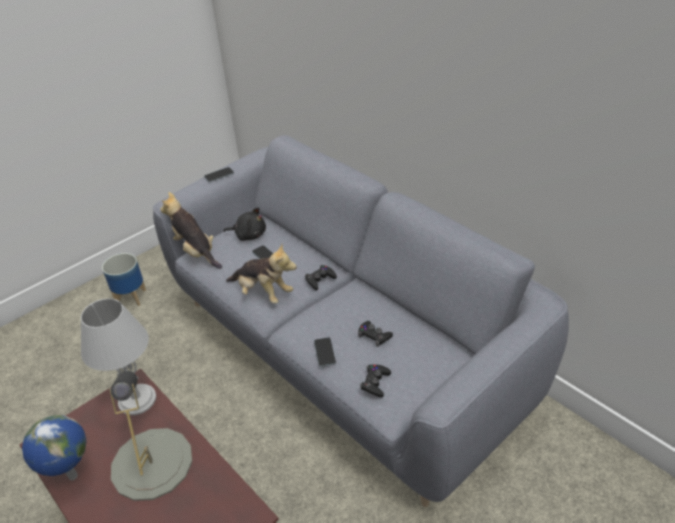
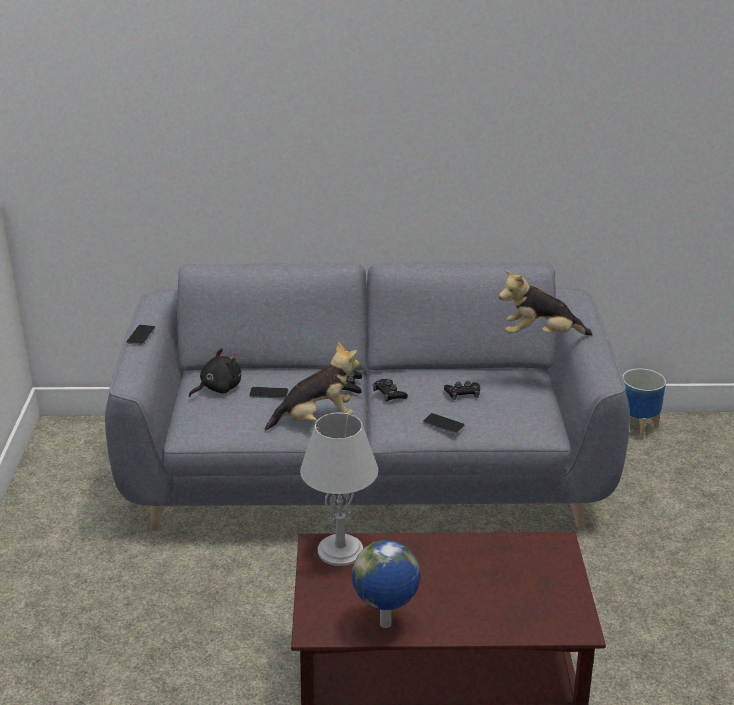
camera: 50 degrees left, 10 degrees down
(131, 297) = (57, 568): planter -> planter (637, 427)
(151, 463) = (433, 572): grey table lamp -> none
(196, 251) = (185, 427): plush toy -> plush toy (540, 336)
(375, 383) = (513, 418): black game controller -> black game controller (389, 394)

